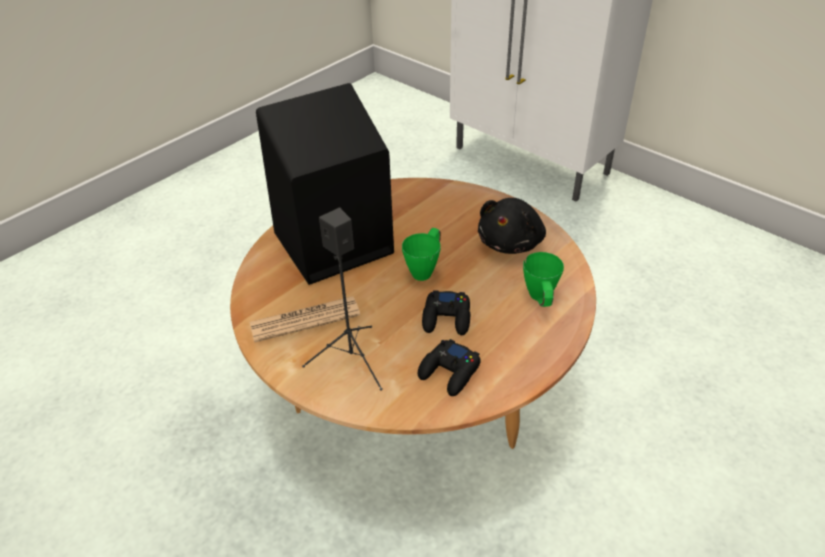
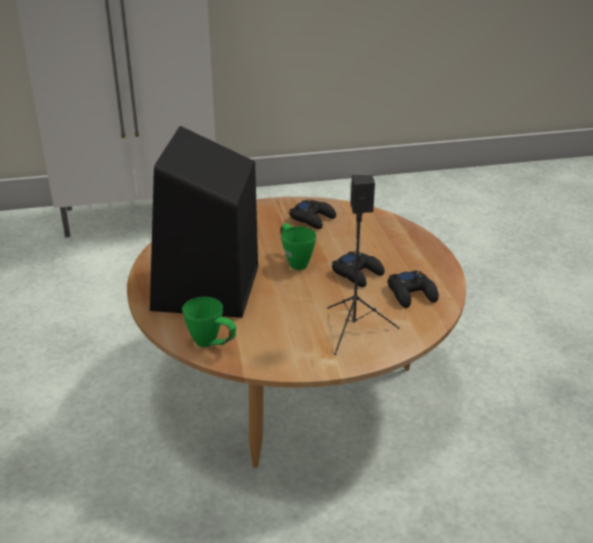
camera: 55 degrees left, 10 degrees down
(305, 319) = (282, 334): newspaper -> none
(511, 242) = (313, 219): black plush toy -> black game controller
(541, 301) = (384, 234): green mug -> green mug (212, 344)

